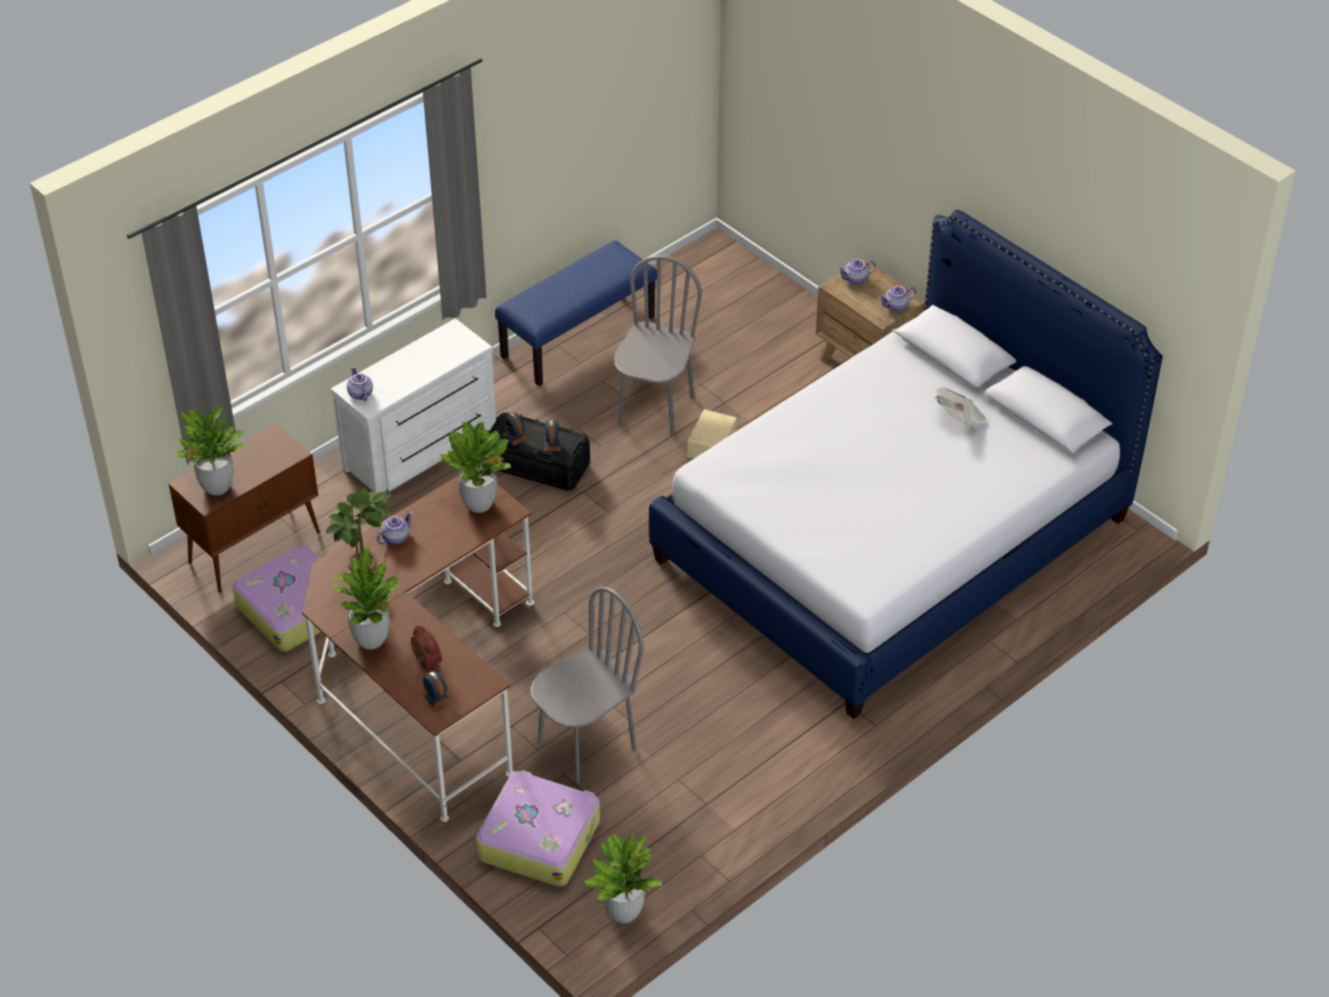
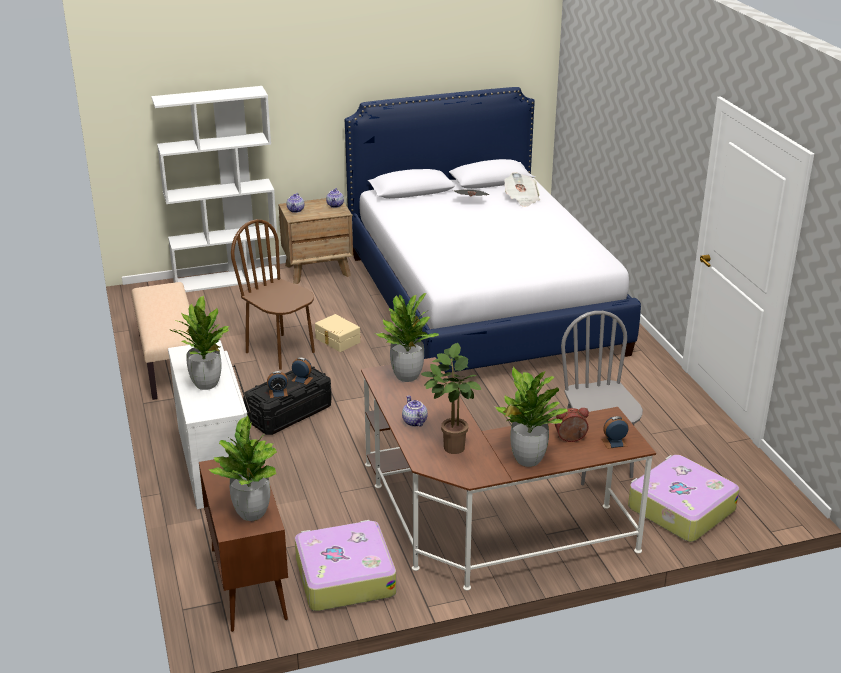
camera: 65 degrees left, 15 degrees down
(359, 394) = (210, 410): teapot -> none
(578, 336) = (169, 362): blue bench -> beige bench
(624, 912) = (768, 488): potted plant -> potted plant (206, 384)
(655, 410) = (280, 352): grey chair -> brown chair
(787, 300) = (227, 279): none -> white bookcase
(1007, 462) = (521, 199): none -> newspaper

